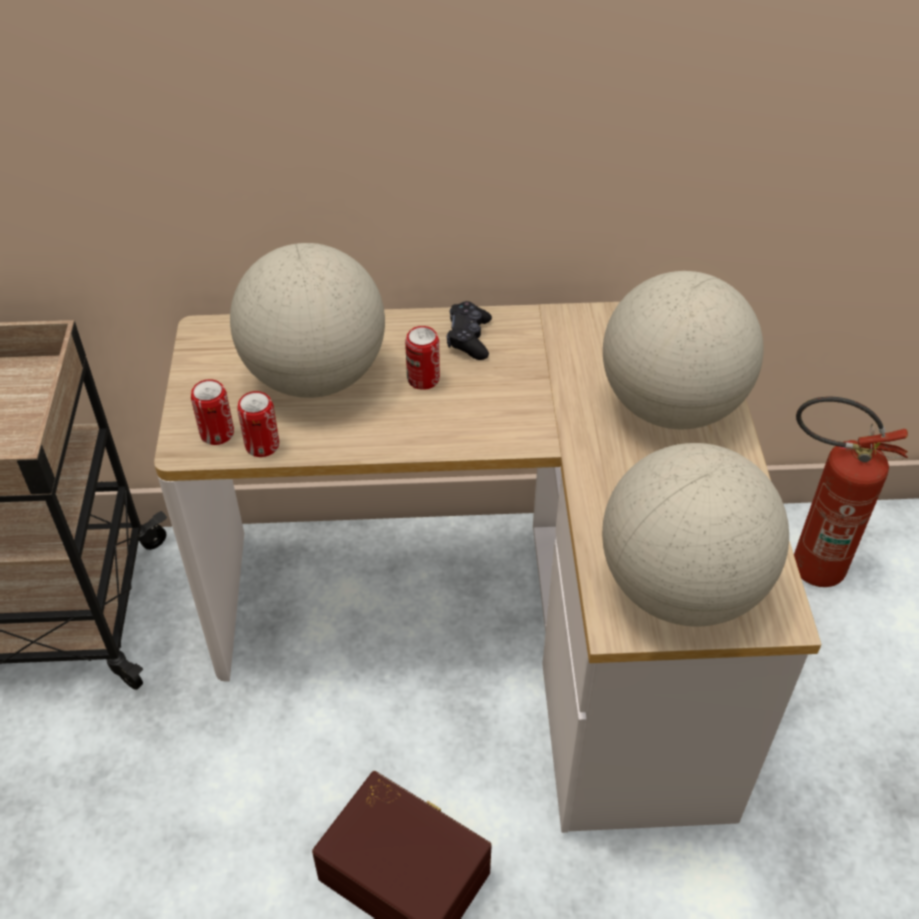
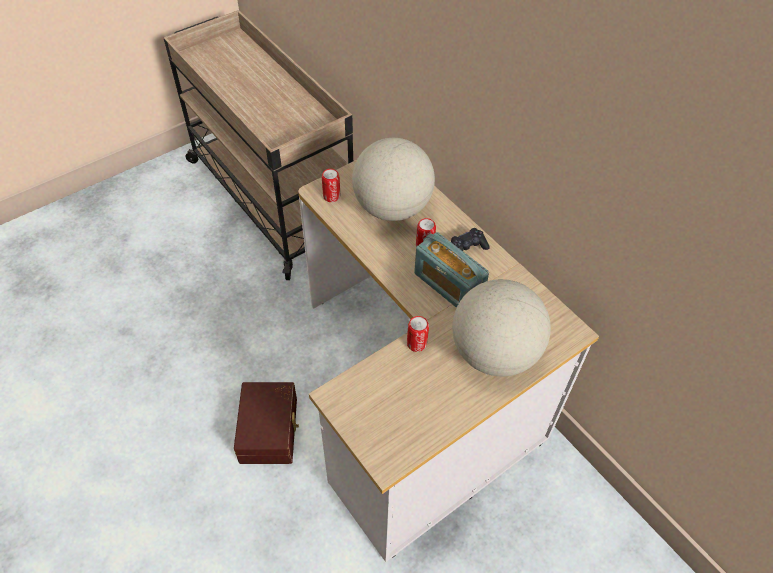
camera: 55 degrees right, 5 degrees up
(262, 445) = (337, 214): can -> can (416, 344)
(518, 392) = (448, 285): none -> radio
(681, 587) = (373, 412): globe -> none
(804, 565) = (580, 523): fire extinguisher -> none

